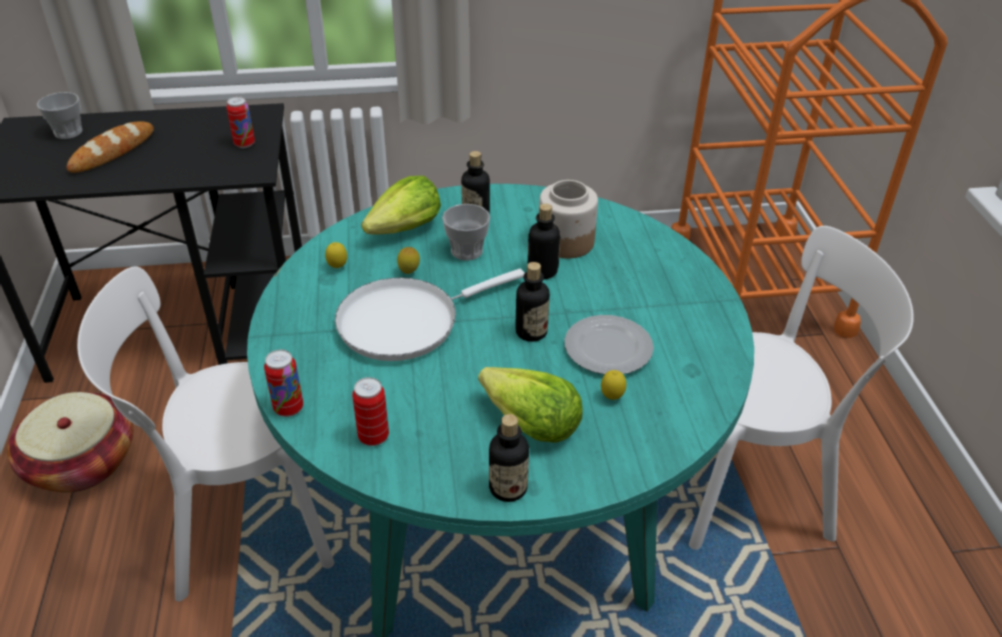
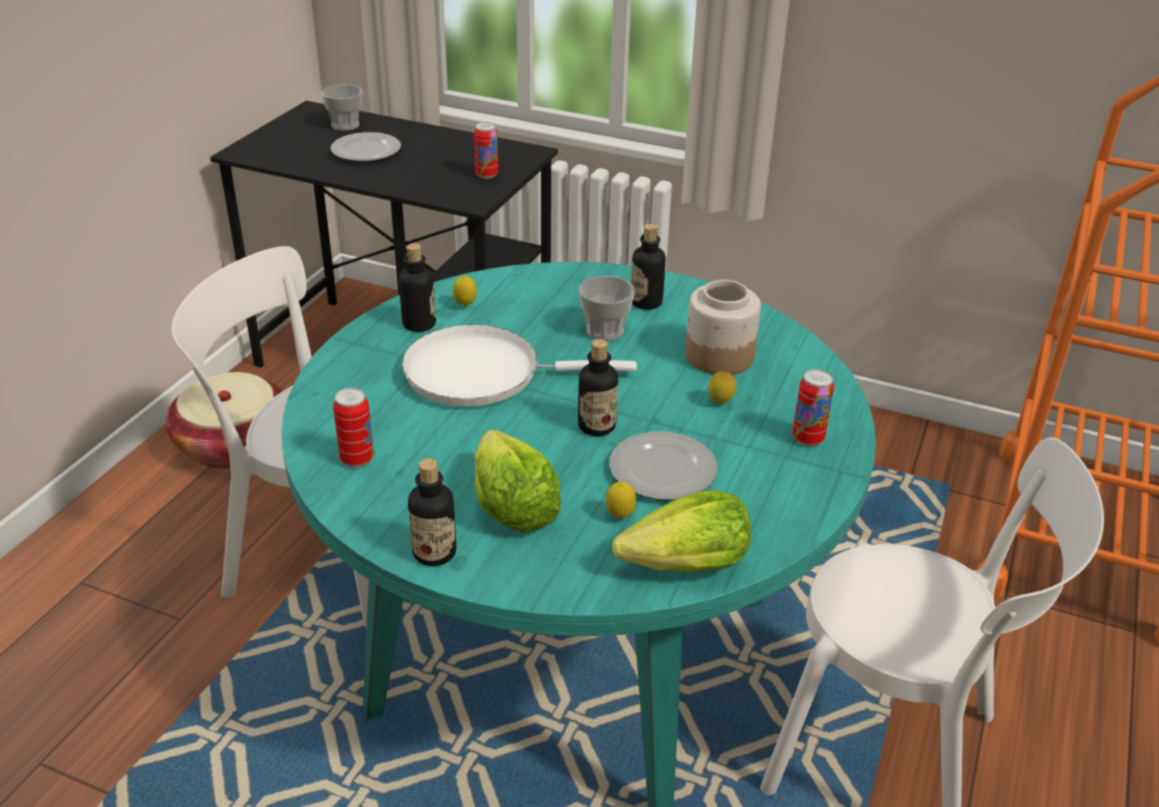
camera: 30 degrees right, 5 degrees down
(113, 152) = (366, 151): bread -> plate
(288, 408) = (308, 407): can -> can (808, 438)
(405, 229) = (563, 292): lettuce -> lettuce (686, 566)
(409, 273) = (528, 332): lemon -> lemon (720, 403)
(542, 271) = (665, 375): bottle -> bottle (419, 324)

